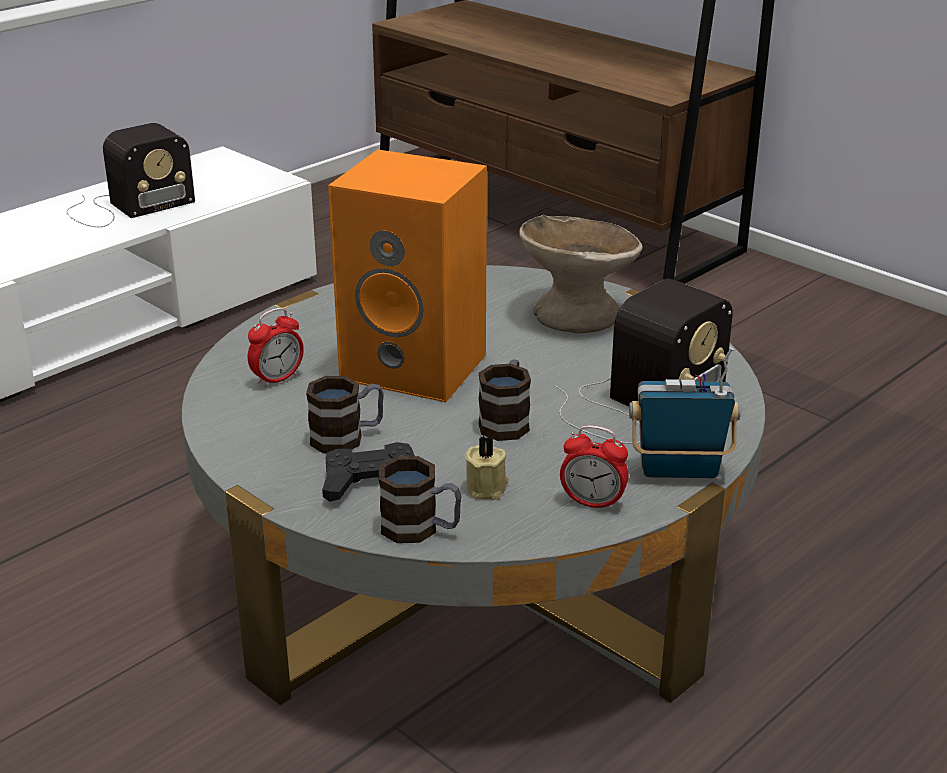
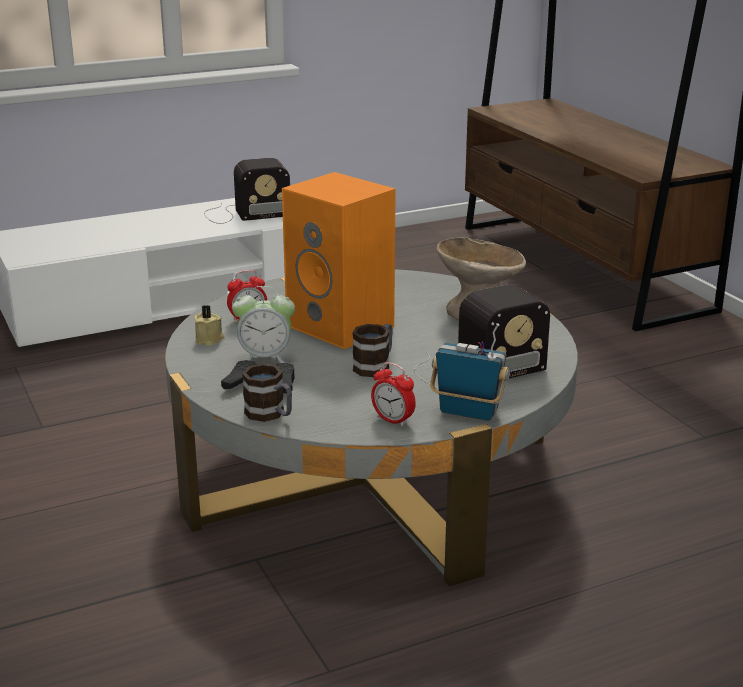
camera: 20 degrees right, 5 degrees down
(347, 437) = (265, 358): mug -> alarm clock
(488, 487) = (332, 400): beige candle -> beige candle (210, 339)

